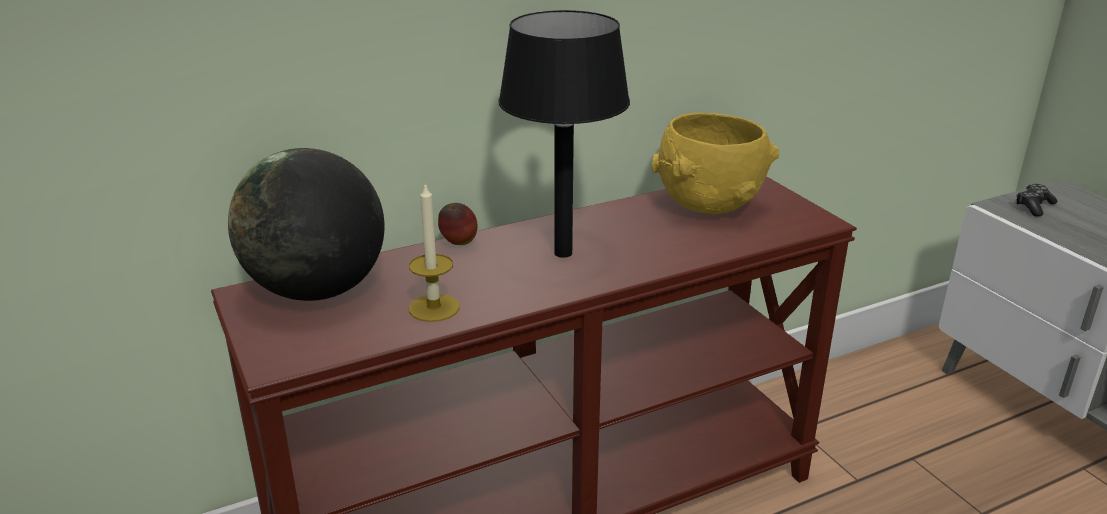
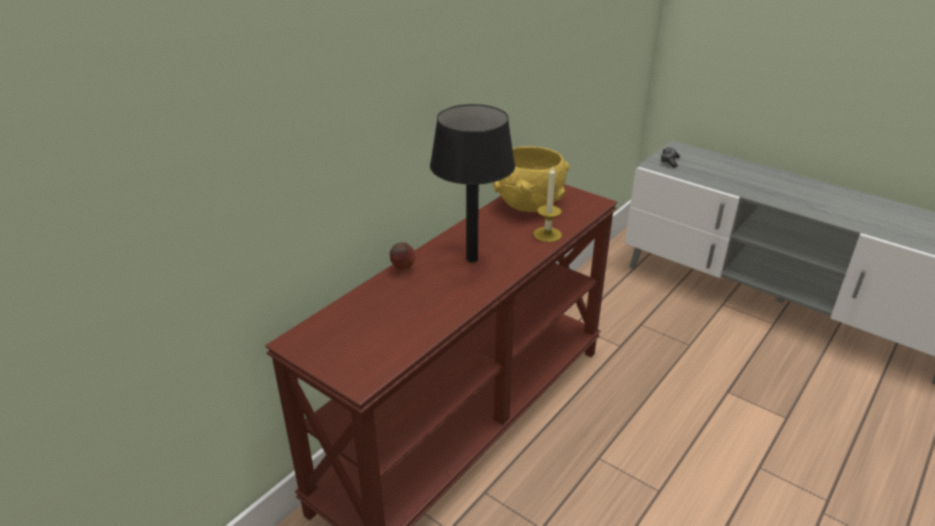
camera: 25 degrees left, 5 degrees up
(317, 290) = (341, 325): globe -> none
(434, 308) = (427, 316): candle -> candle (547, 234)

